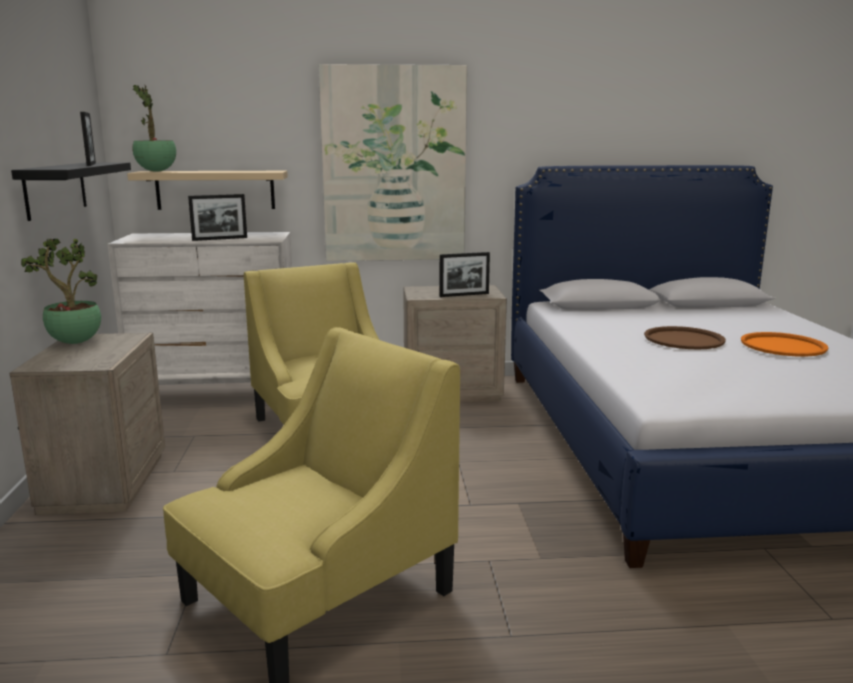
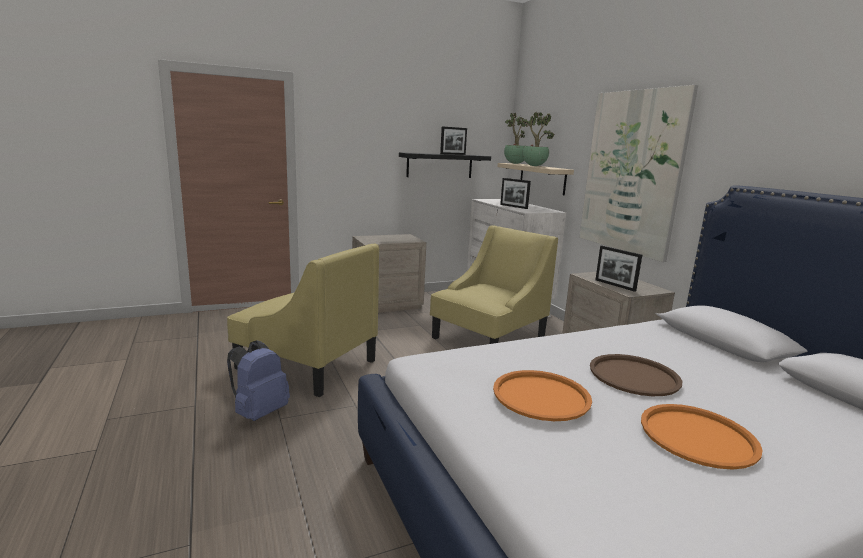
camera: 70 degrees right, 0 degrees up
(74, 343) = (397, 236): potted plant -> potted plant (533, 166)
(485, 659) = (259, 412): none -> blue backpack
(740, 370) = (541, 396): none -> orange tray

